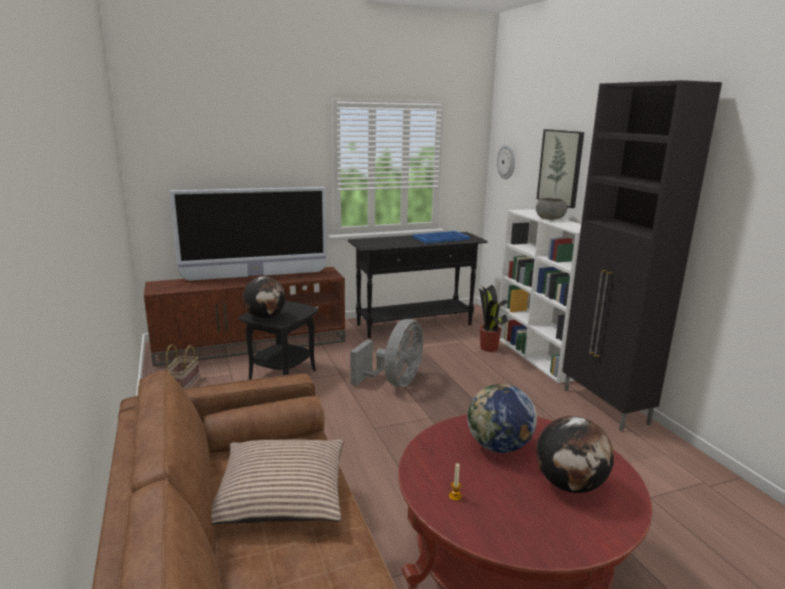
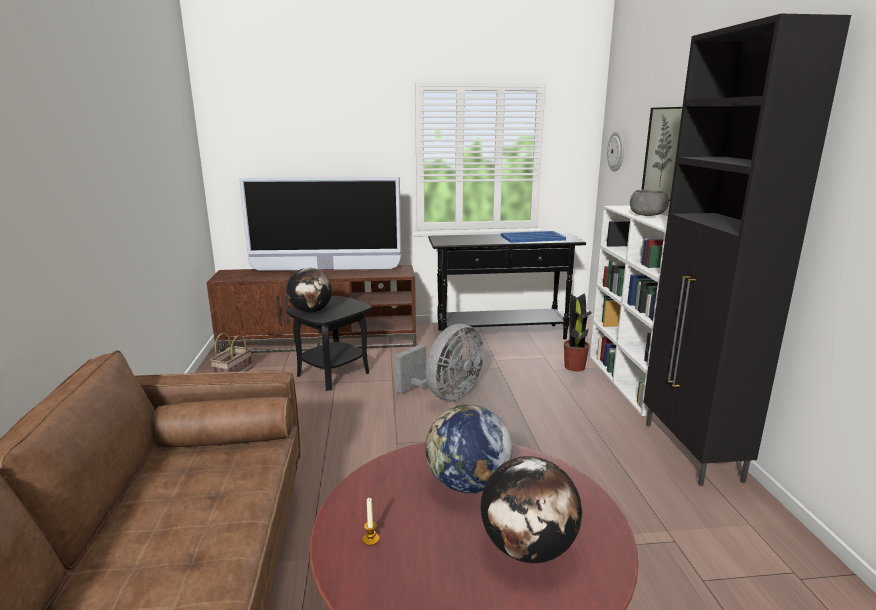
camera: 15 degrees right, 0 degrees up
(281, 494) = (194, 504): pillow -> none

